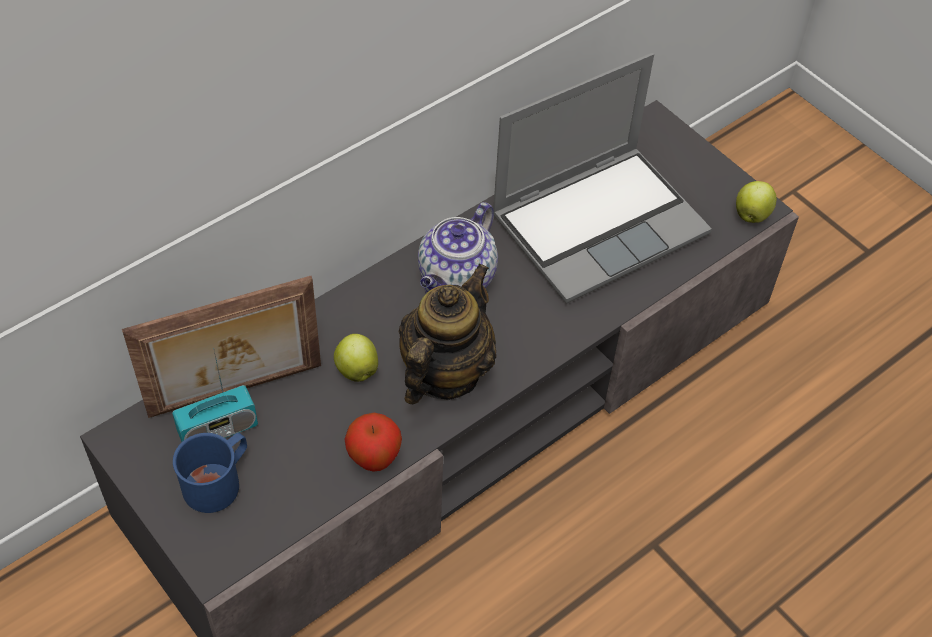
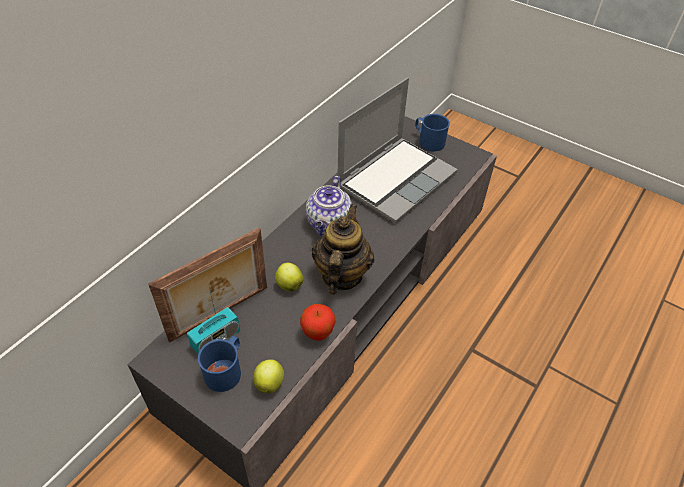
camera: 15 degrees left, 5 degrees down
(685, 163) = (428, 141): none -> blue mug
(751, 214) = (473, 159): apple -> apple (269, 383)

